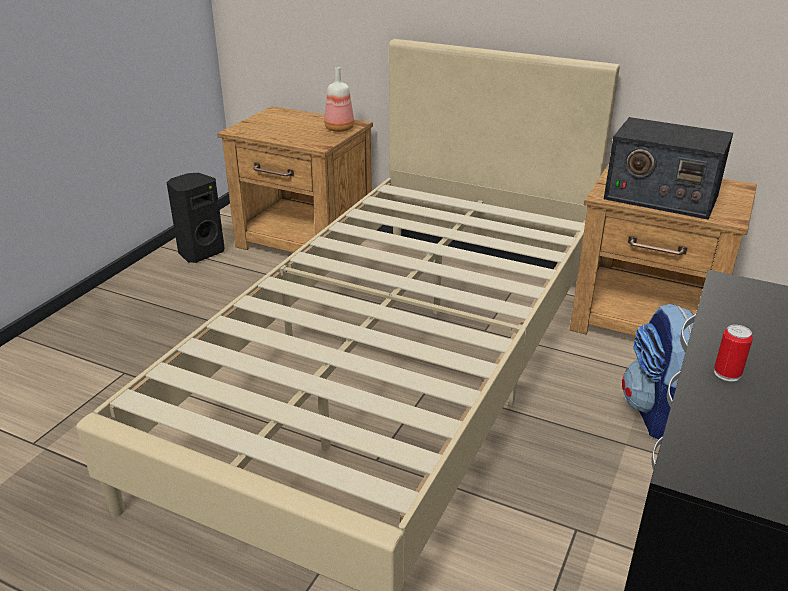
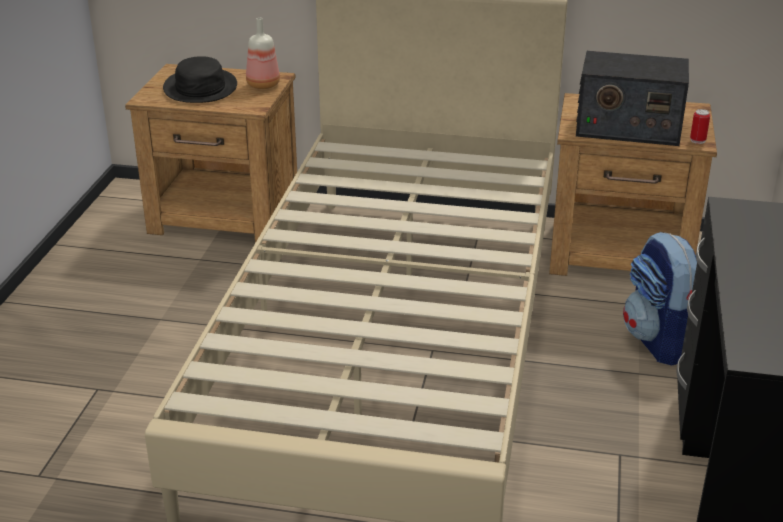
camera: 15 degrees left, 0 degrees up
(200, 252) = (108, 245): black speaker -> none
(286, 126) = (200, 88): none -> black hat
(727, 373) = (754, 282): can -> can (697, 140)

